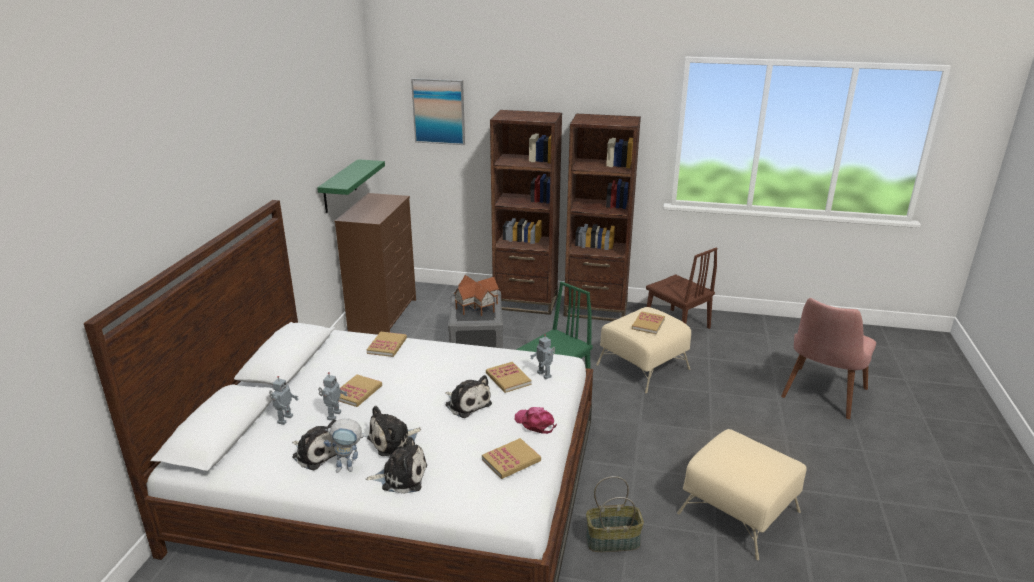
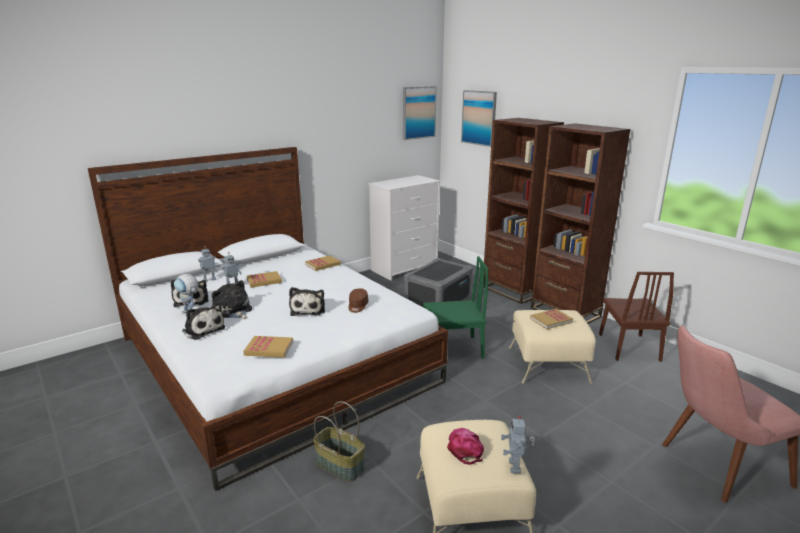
camera: 40 degrees right, 5 degrees down
(340, 186) = (383, 161): green shelf -> none
(358, 113) = (418, 112): none -> picture
(383, 314) = (404, 268): brown dresser -> white dresser
(394, 441) = (233, 311): plush toy -> plush toy turned 45 degrees clockwise
(476, 307) = (439, 270): toy house -> none
(508, 379) = (357, 306): book -> brown cap
(535, 423) = (326, 337): pink cap -> pink cap (465, 448)
(545, 375) = (386, 313): toy robot -> toy robot (515, 467)

